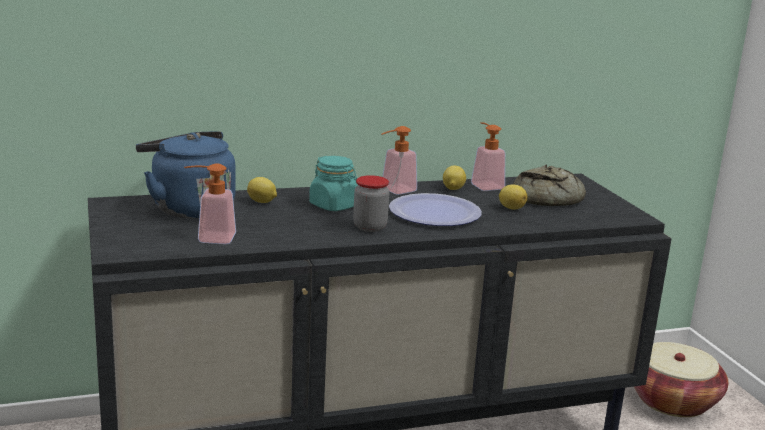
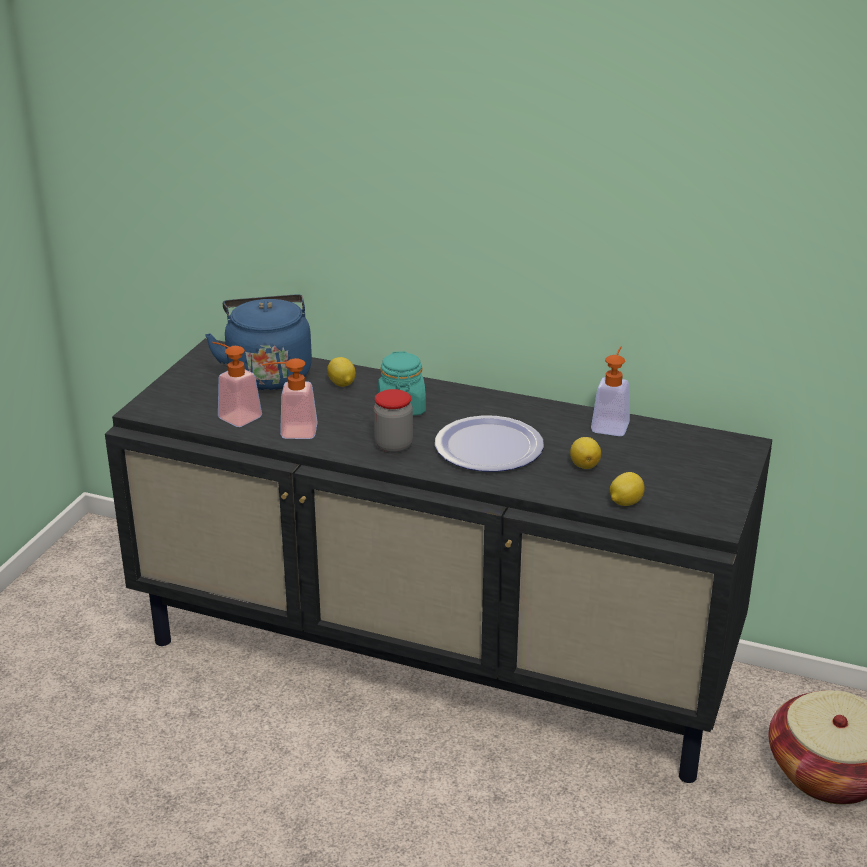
camera: 40 degrees right, 10 degrees up
(394, 191) = (494, 405): soap dispenser -> soap dispenser (291, 431)
(452, 189) = (564, 420): lemon -> lemon (625, 502)
(548, 198) = (655, 464): bread -> none

